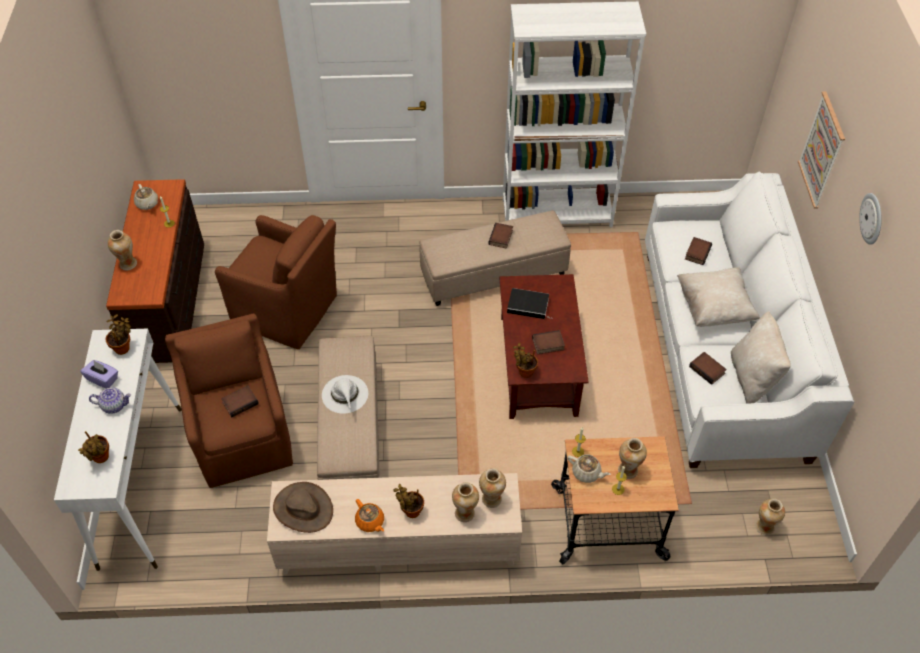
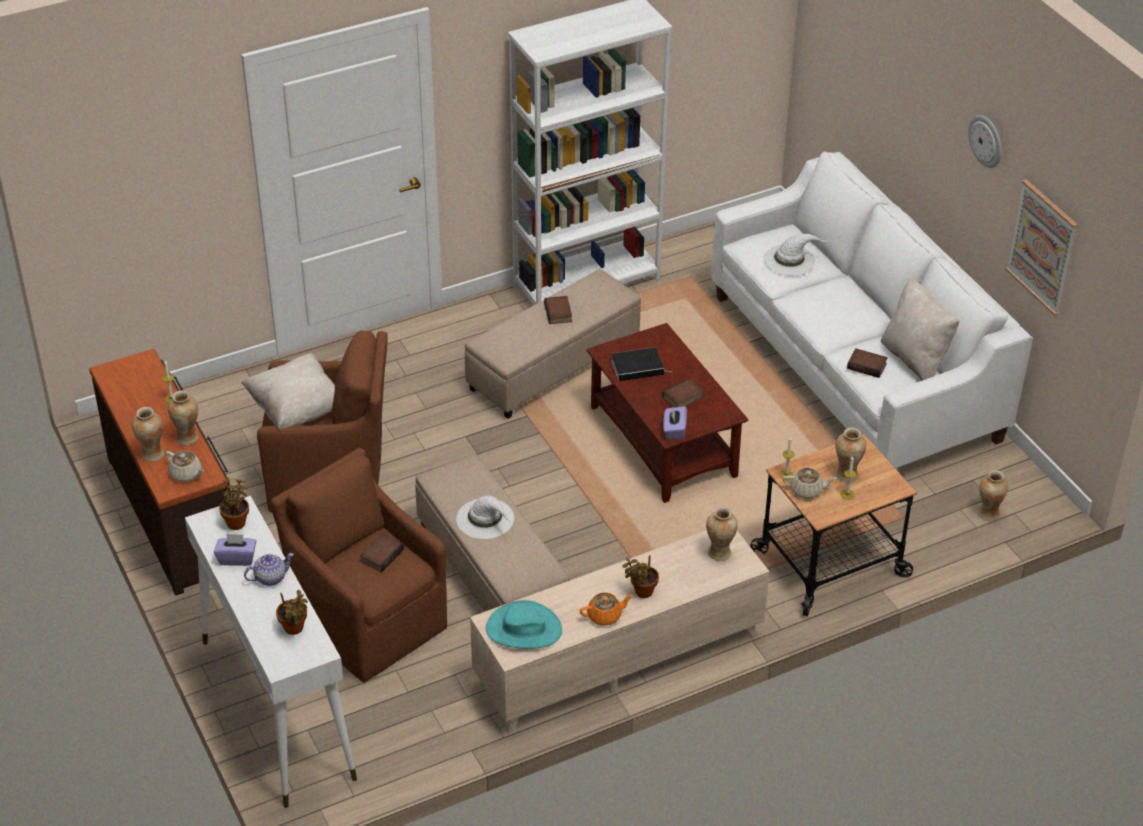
camera: 25 degrees left, 10 degrees down
(147, 204) = (127, 387): beige teapot -> beige teapot (186, 474)
(303, 509) = (523, 629): brown hat -> turquoise hat
(370, 522) = (605, 616): orange teapot -> orange teapot turned 45 degrees counterclockwise
(465, 513) = (700, 574): vase -> vase (187, 438)
(524, 371) = (674, 430): potted plant -> purple tissue box
(697, 252) = (790, 260): book -> white hat
(714, 308) = (839, 307): beige pillow -> beige pillow (297, 408)
(822, 150) = (894, 102): picture -> picture (1042, 247)

